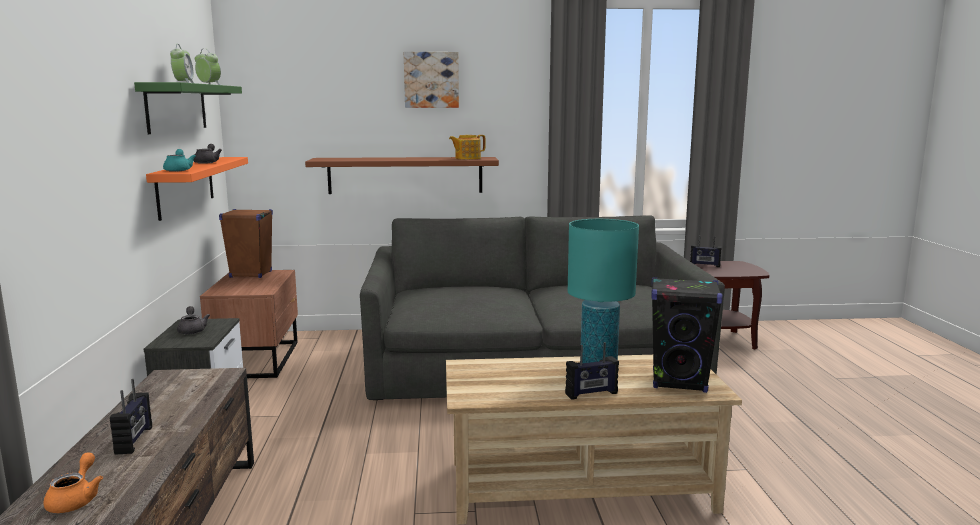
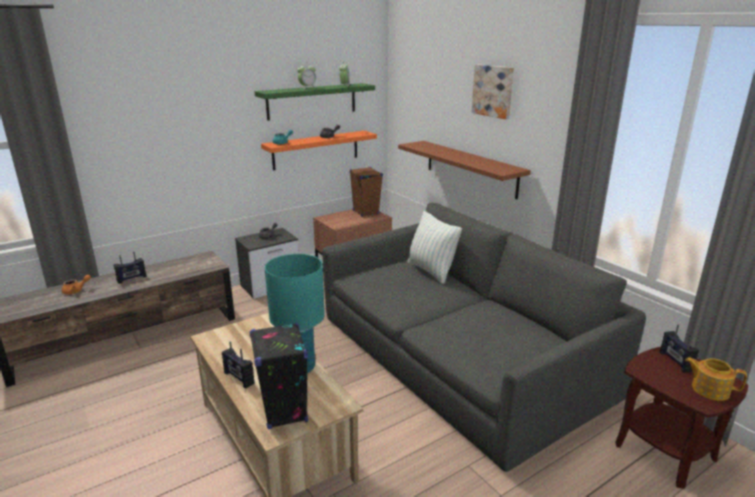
camera: 60 degrees right, 10 degrees up
(456, 287) = (431, 271): none -> pillow
(467, 158) = (494, 167): teapot -> teapot (709, 389)

